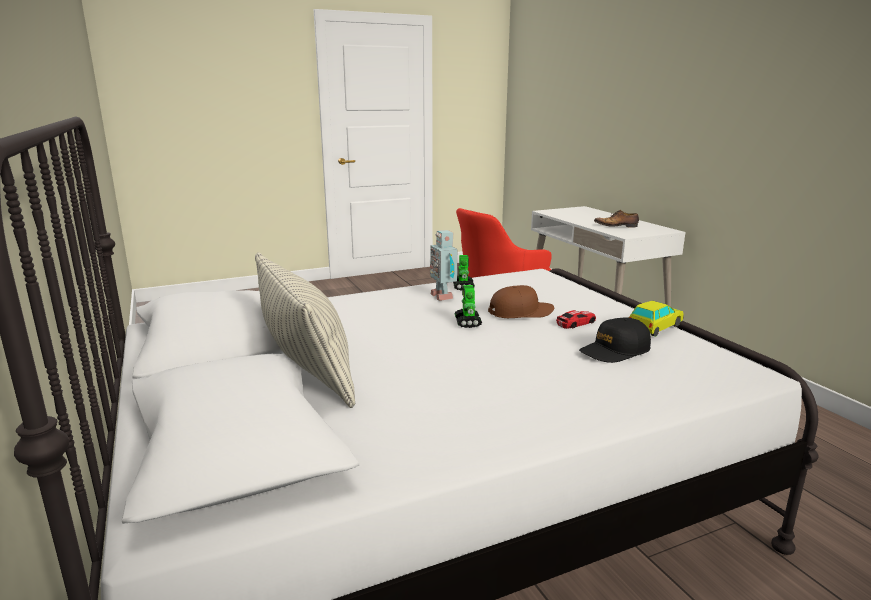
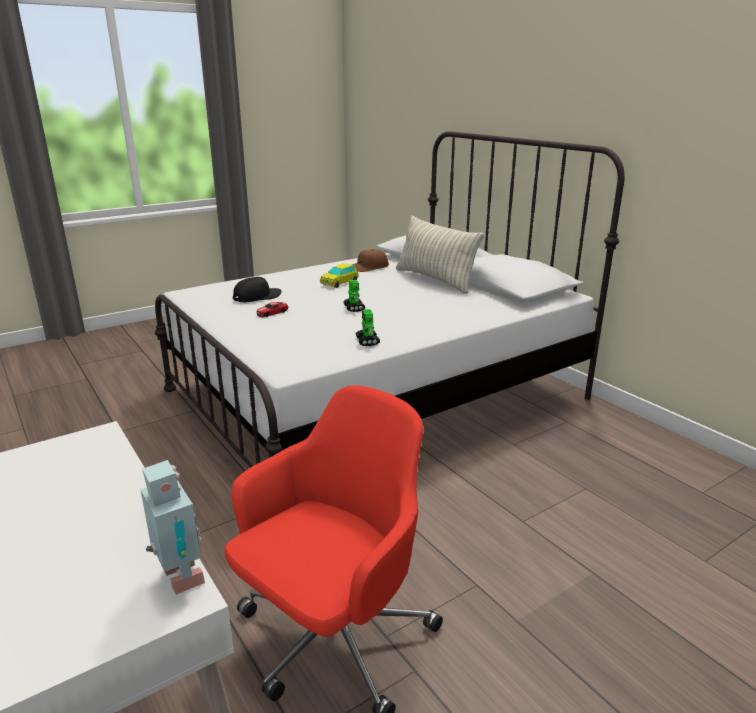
camera: 170 degrees right, 5 degrees up
(443, 296) = (382, 329): toy robot -> toy robot (179, 579)
(521, 312) = (313, 318): brown cap -> brown cap (368, 267)
(616, 226) = (72, 482): shoe -> none
(654, 327) = (216, 310): toy car -> toy car (339, 283)

